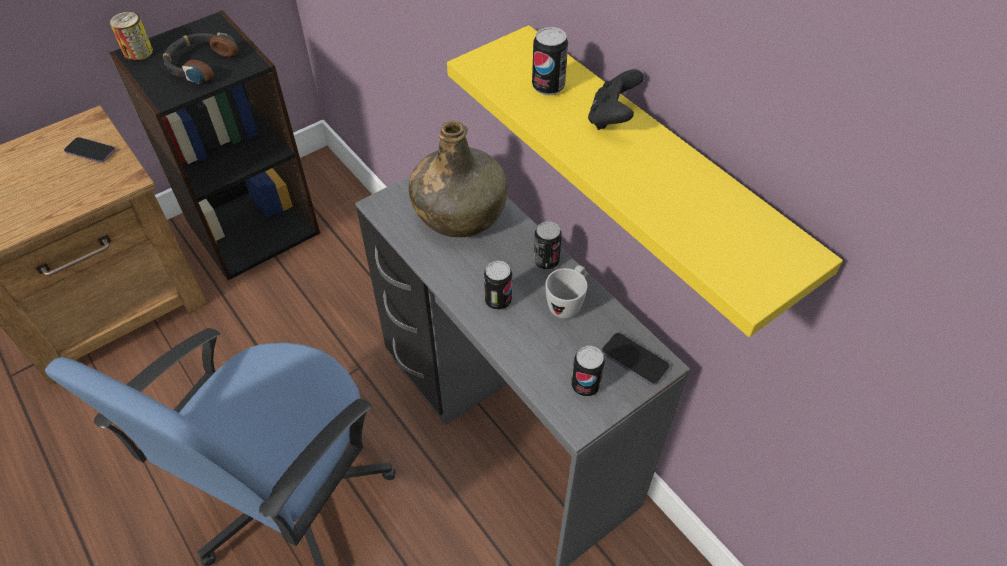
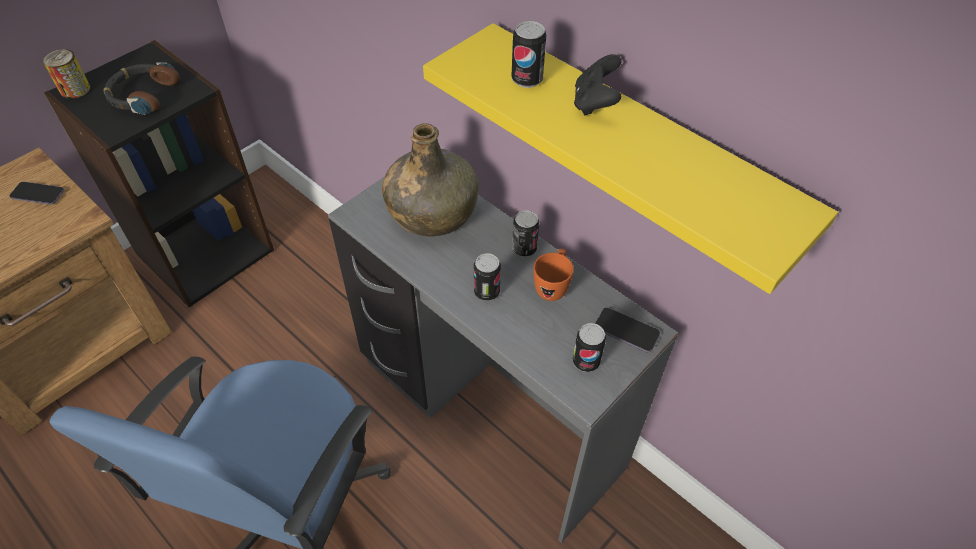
camera: 10 degrees left, 0 degrees up
(567, 303) = (552, 286): white mug -> orange mug

